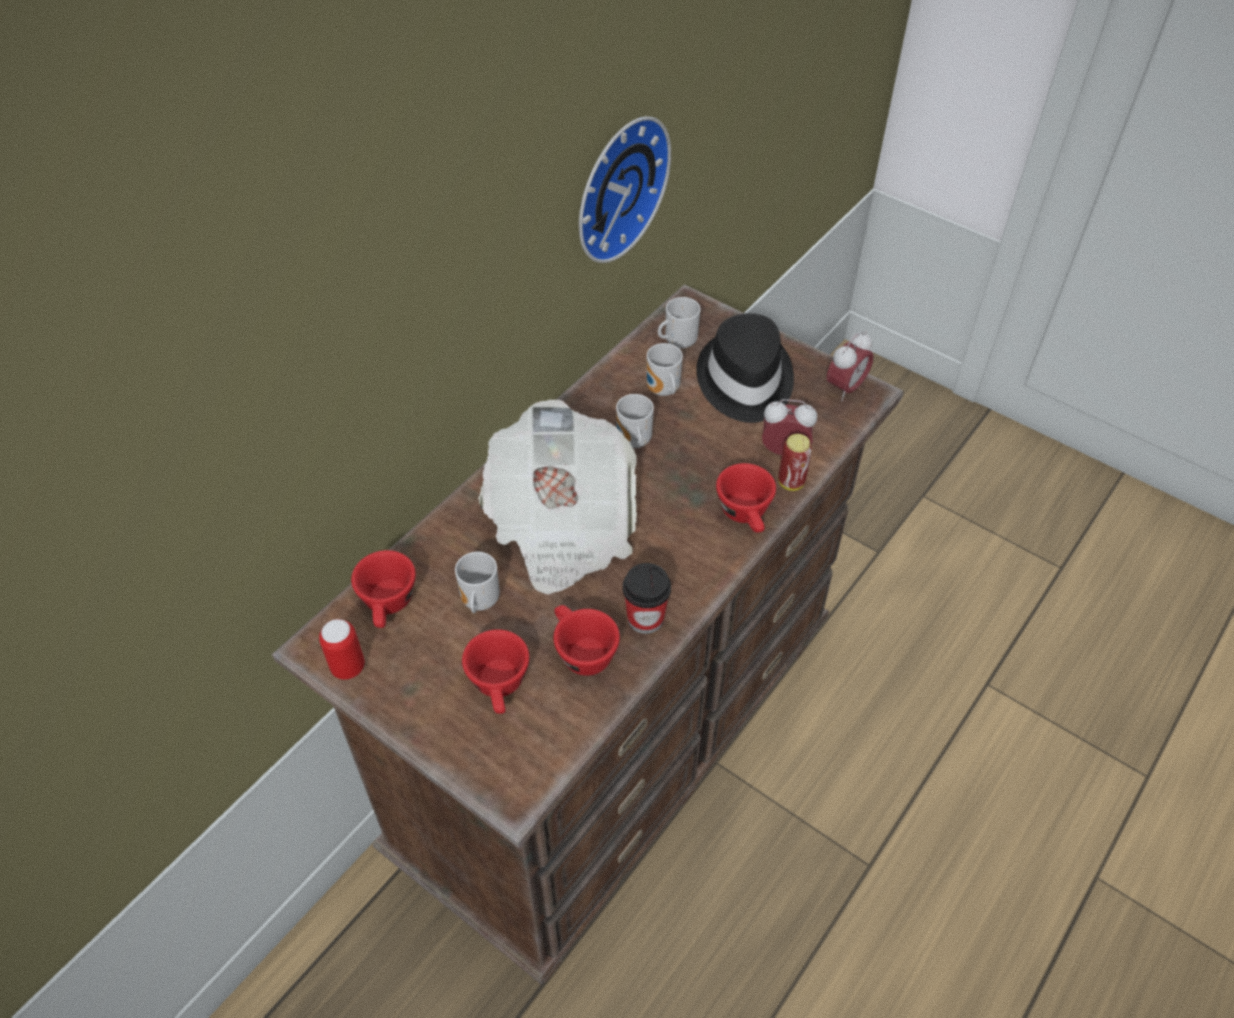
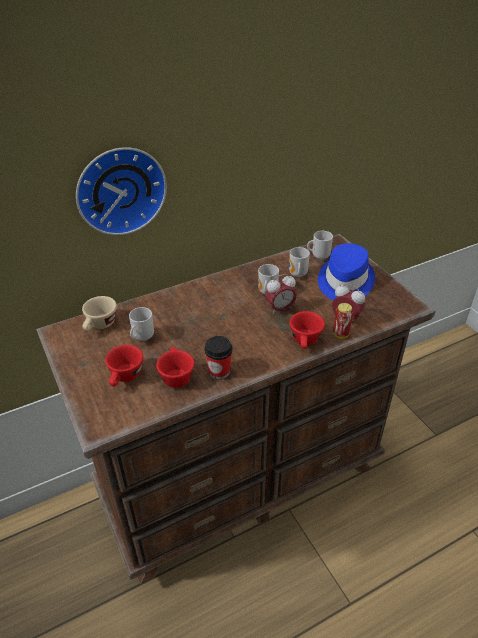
camera: 25 degrees right, 10 degrees down
(348, 667) = (63, 344): can -> none
(389, 606) = (100, 325): red cup -> beige cup
(561, 526) = (205, 317): newspaper -> none
(615, 186) = (297, 157): wall clock -> wall clock (120, 189)
(744, 381) = (344, 282): black hat -> blue hat
(845, 388) = (400, 300): alarm clock -> alarm clock (280, 309)

